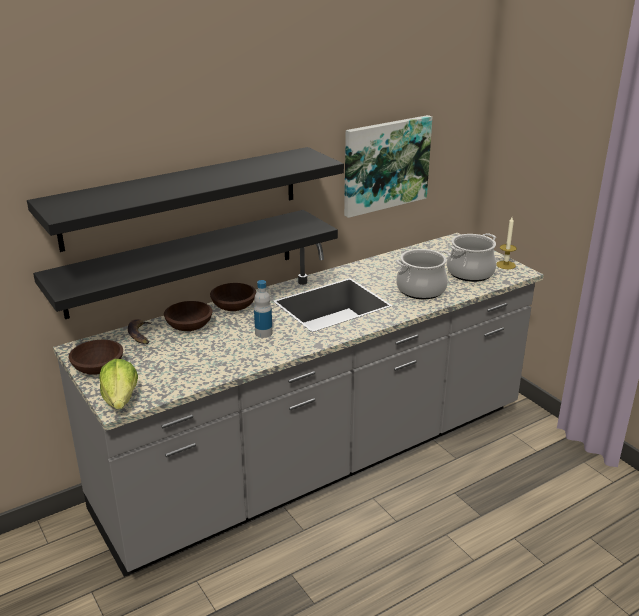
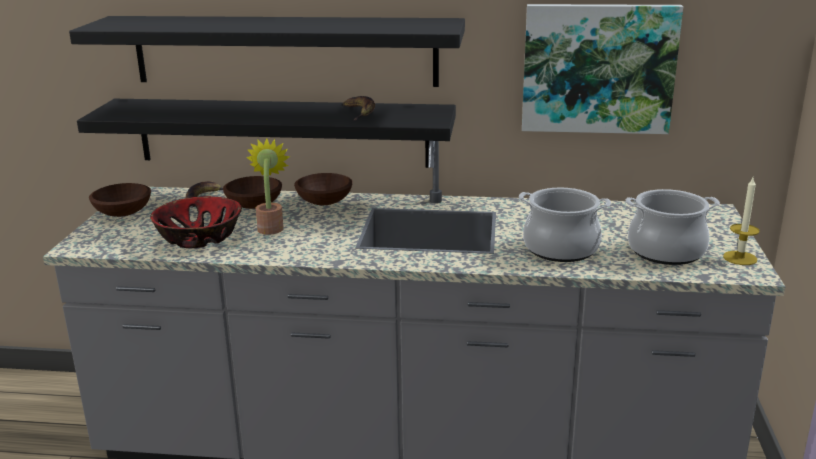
camera: 40 degrees right, 5 degrees down
(121, 400) = (90, 242): lettuce -> none
(196, 364) = (199, 237): none -> bowl
(232, 338) = (271, 227): none -> potted plant
(258, 232) = (359, 112): none -> banana
(263, 333) = (306, 233): bottle -> none

